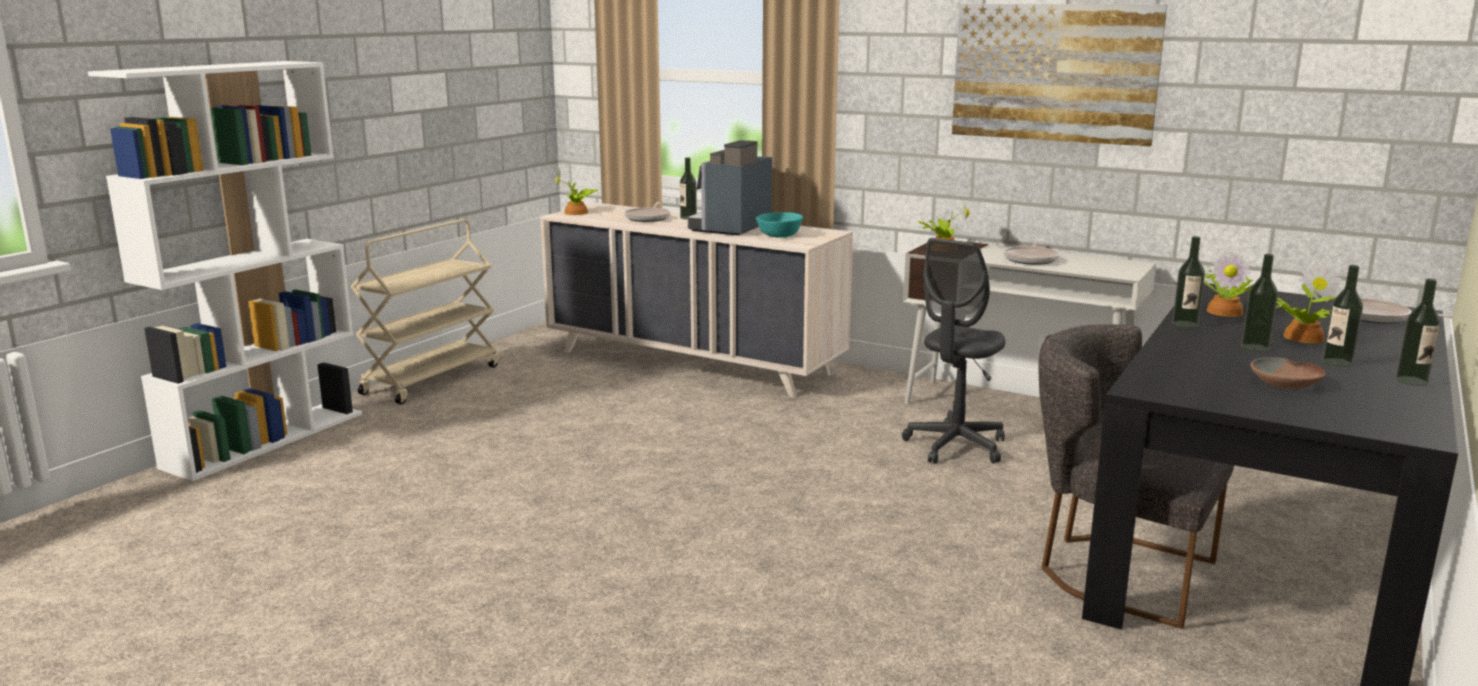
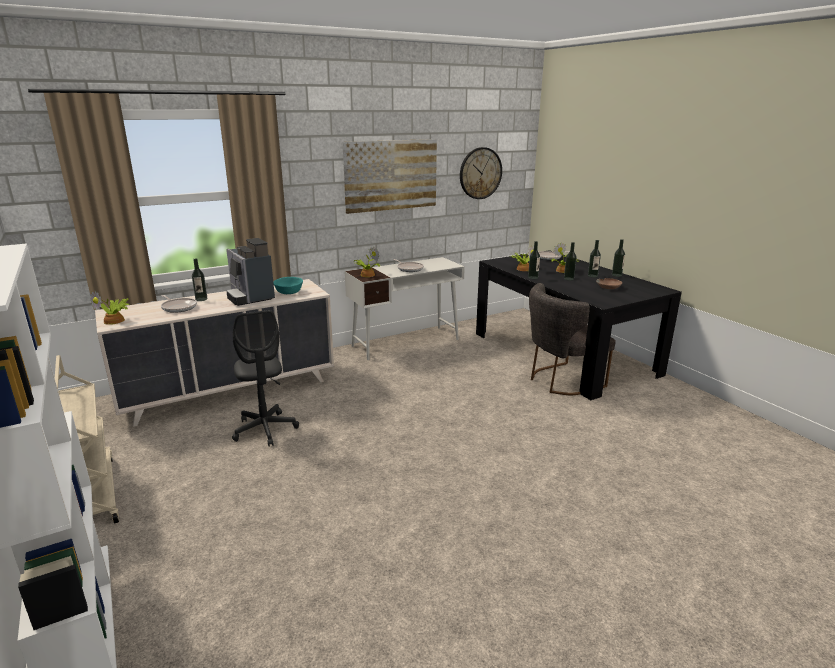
camera: 60 degrees left, 5 degrees up
(955, 446) = (427, 367): grey office chair -> grey office chair (265, 429)
(1292, 89) = (480, 173): none -> wall clock

